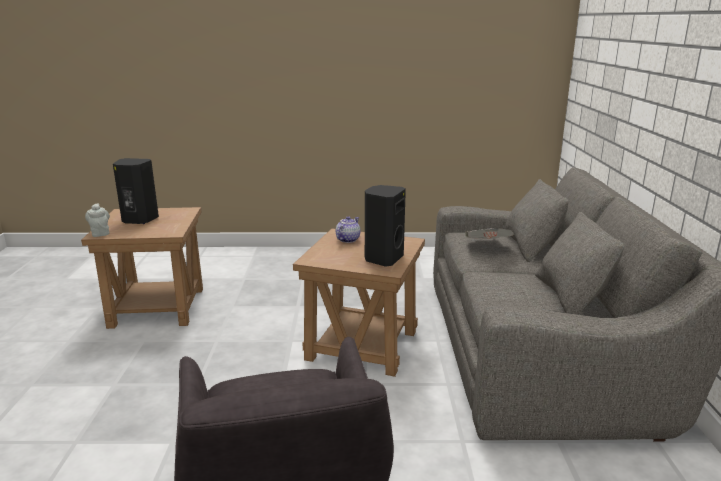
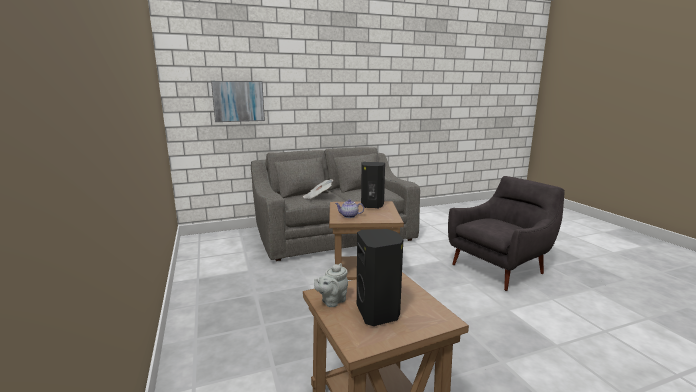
camera: 110 degrees left, 5 degrees down
(100, 233) = (439, 321): grey teapot -> grey teapot (332, 301)
(611, 74) = (238, 101): none -> picture

